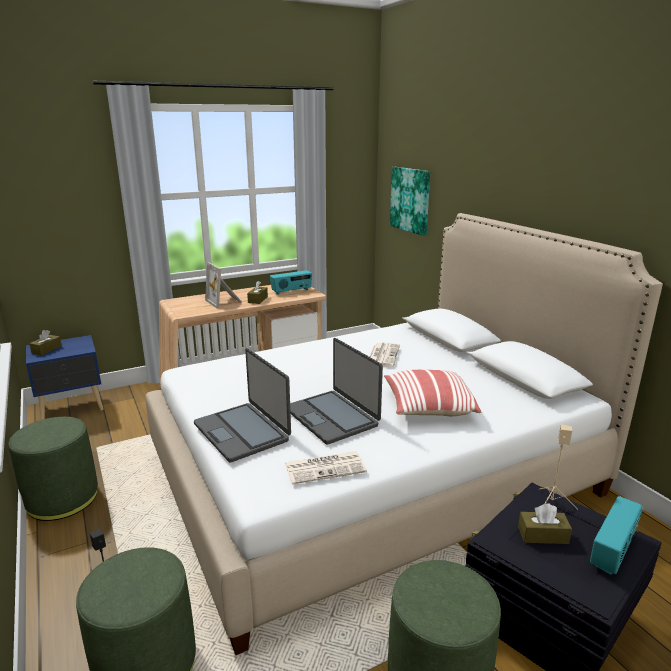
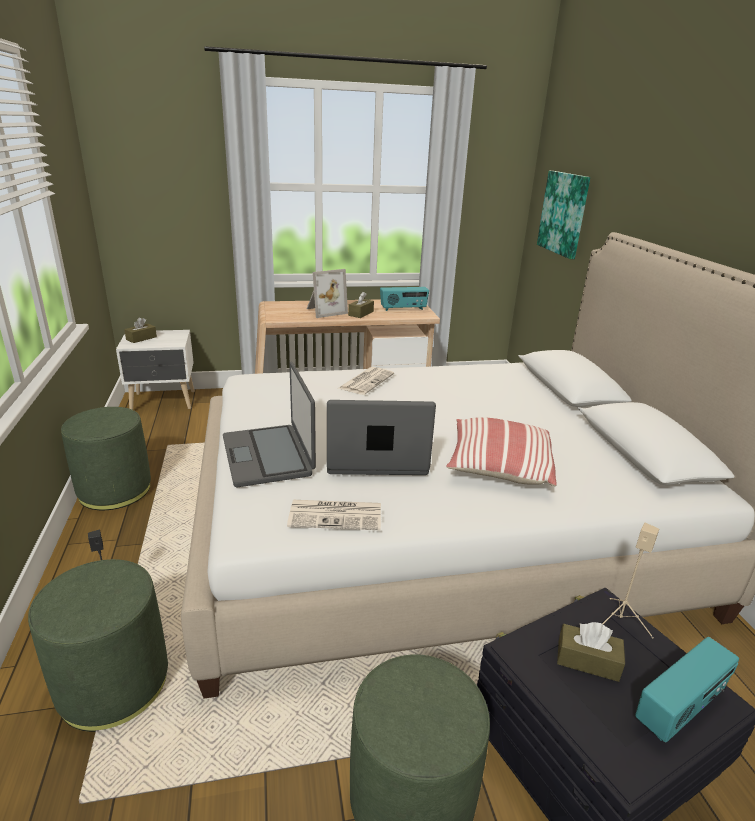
camera: 15 degrees right, 5 degrees up
(73, 408) = (164, 402): blue nightstand -> white nightstand
(225, 301) = (324, 311): picture frame -> picture frame turned 105 degrees counterclockwise
(332, 417) = (376, 457): laptop -> laptop turned 105 degrees clockwise
(383, 355) = (475, 396): newspaper -> newspaper (366, 381)

